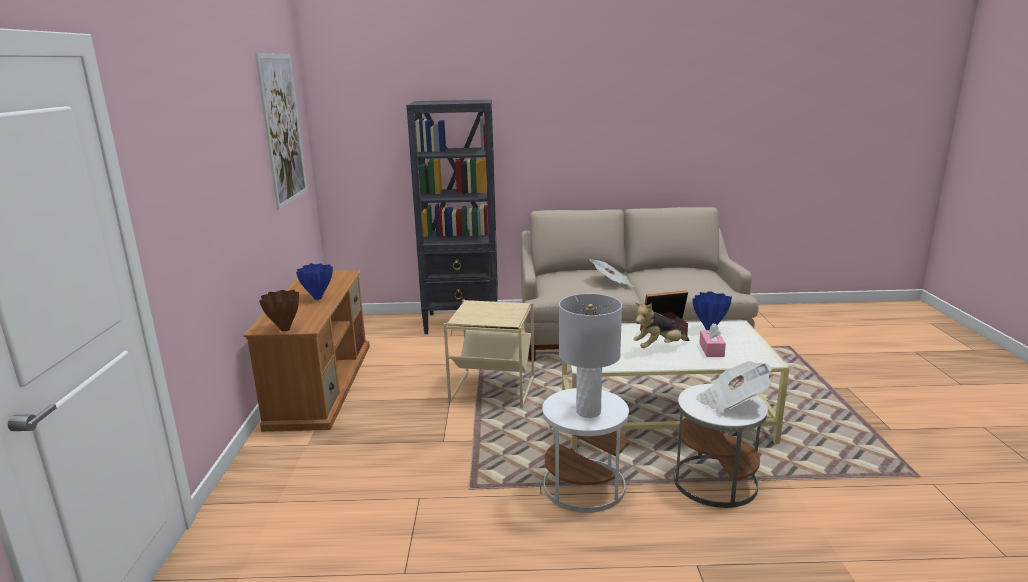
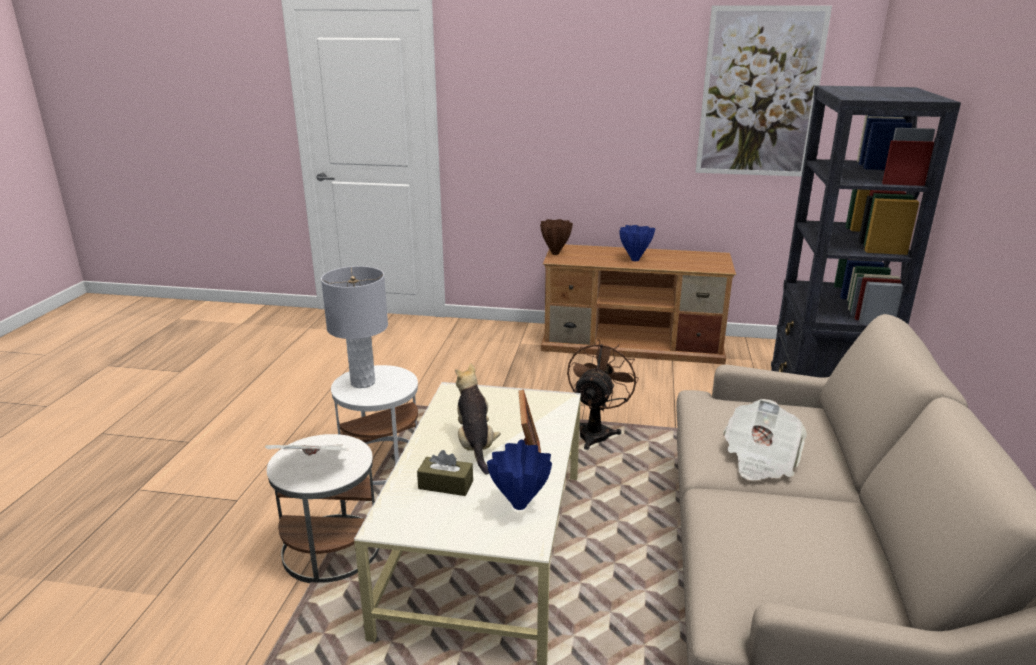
camera: 100 degrees right, 5 degrees up
(493, 390) = (596, 431): beige side table -> brown fan
(711, 350) = (445, 485): pink tissue box -> brown tissue box

